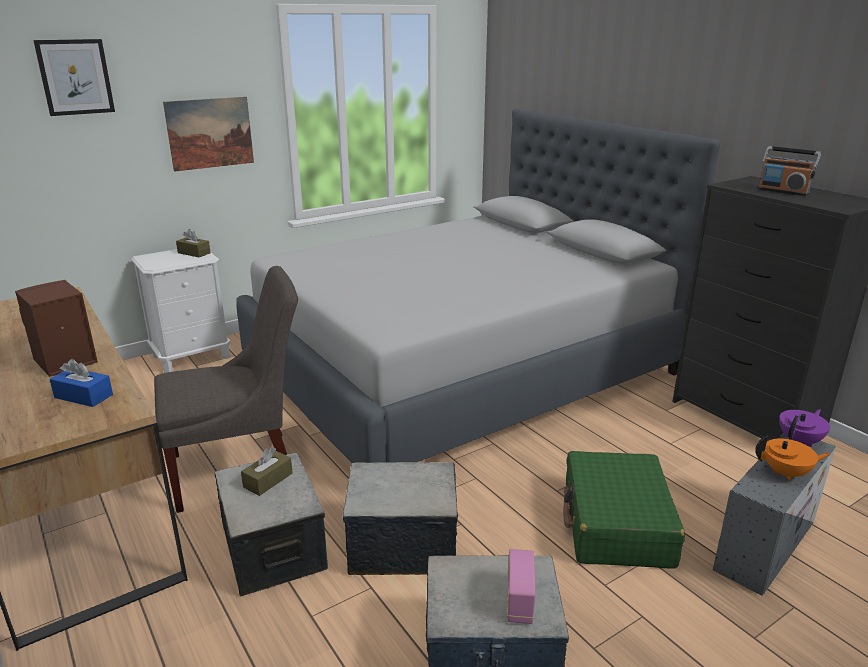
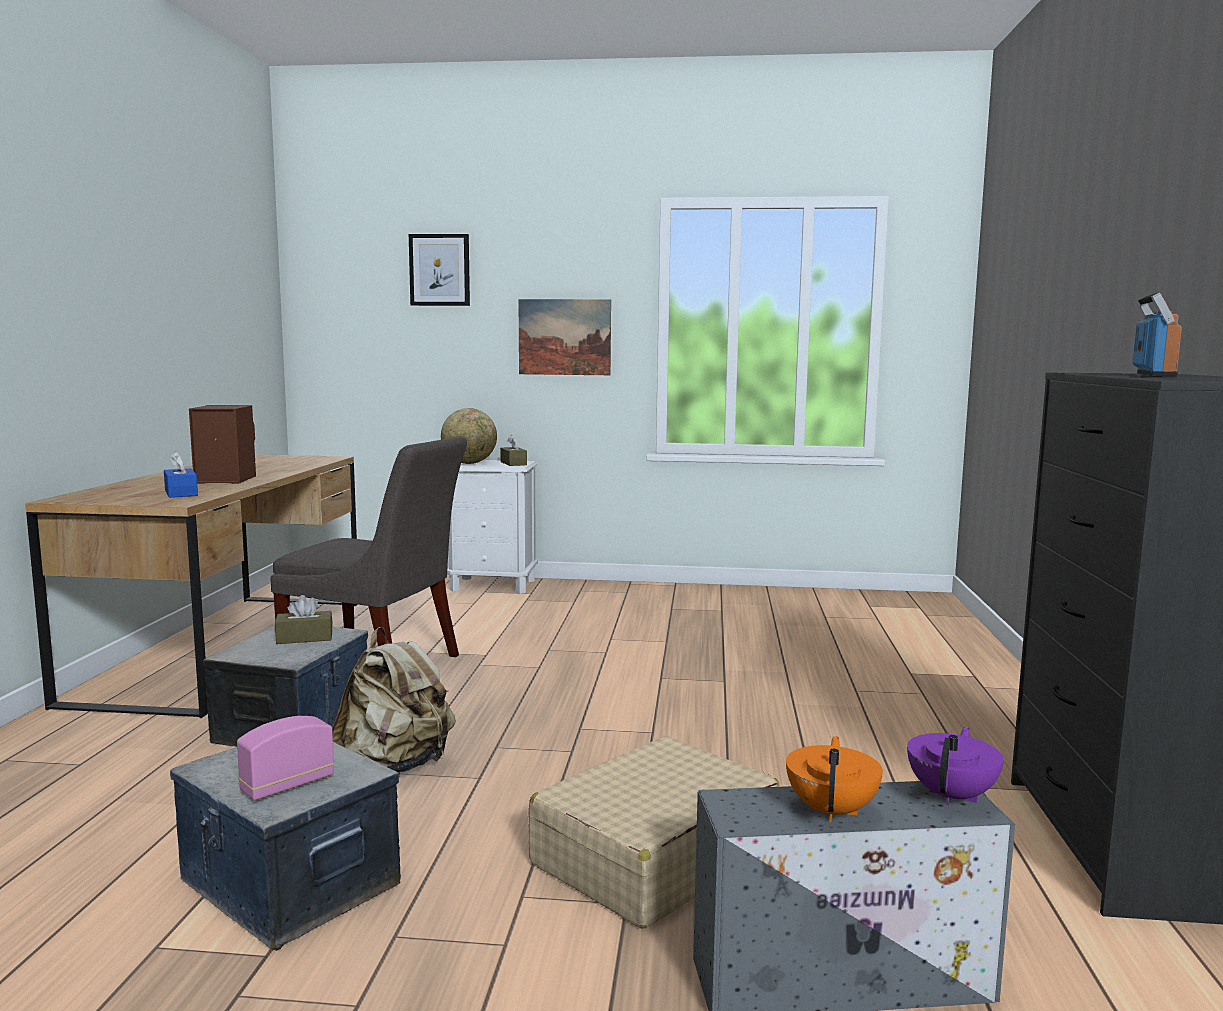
camera: 40 degrees right, 15 degrees down
(156, 261) = (469, 463): none -> globe
(402, 544) = (394, 768): storage box -> beige backpack
(461, 368) = (747, 663): grey bed -> none
(616, 524) = (653, 856): green suitcase -> beige suitcase
(783, 191) = (1154, 375): radio -> radio turned 150 degrees counterclockwise
(786, 473) = (832, 810): orange teapot -> orange teapot turned 120 degrees counterclockwise
(800, 441) = (952, 795): purple teapot -> purple teapot turned 60 degrees counterclockwise

